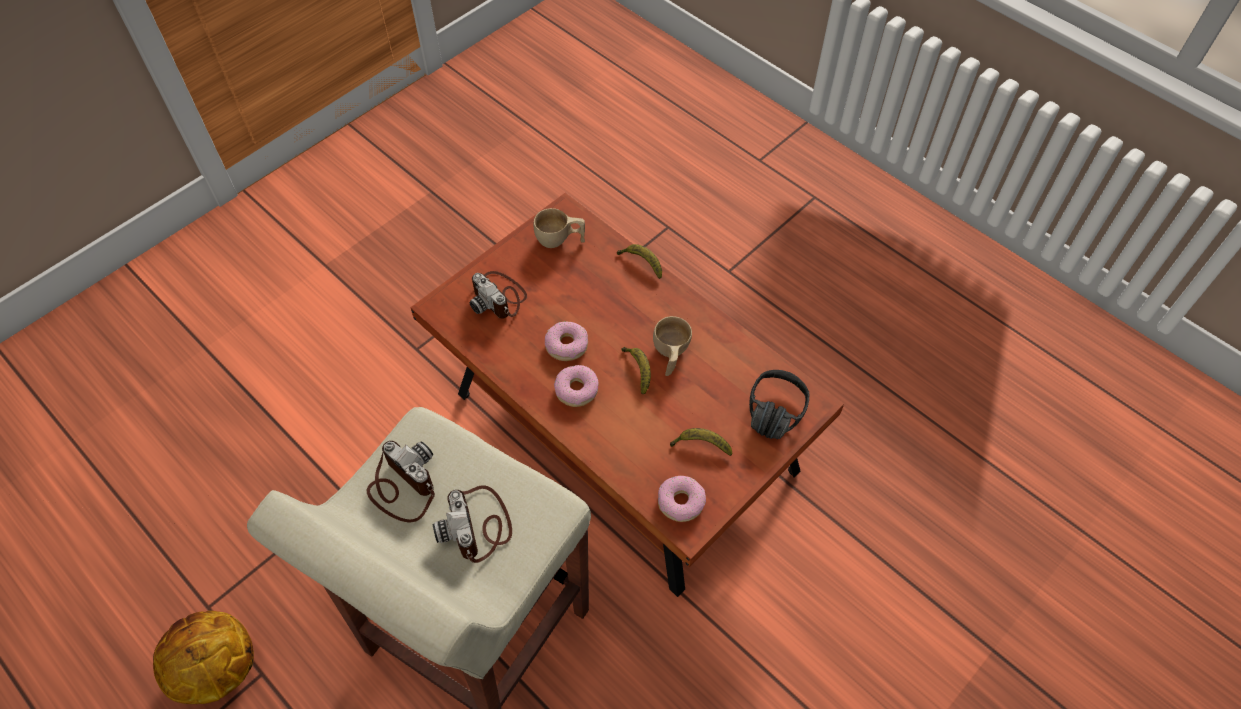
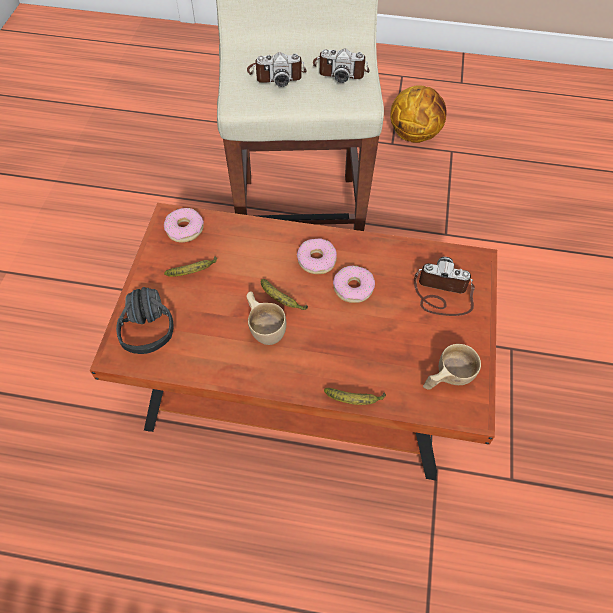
camera: 145 degrees right, 0 degrees up
(478, 526) = (276, 74): camera -> camera turned 135 degrees clockwise

